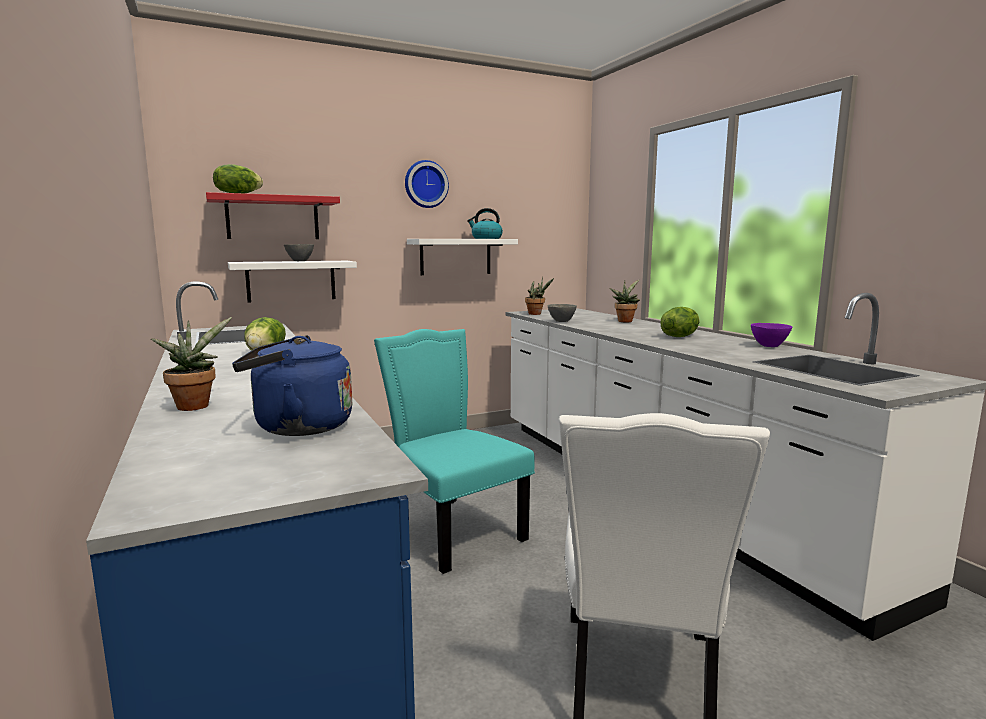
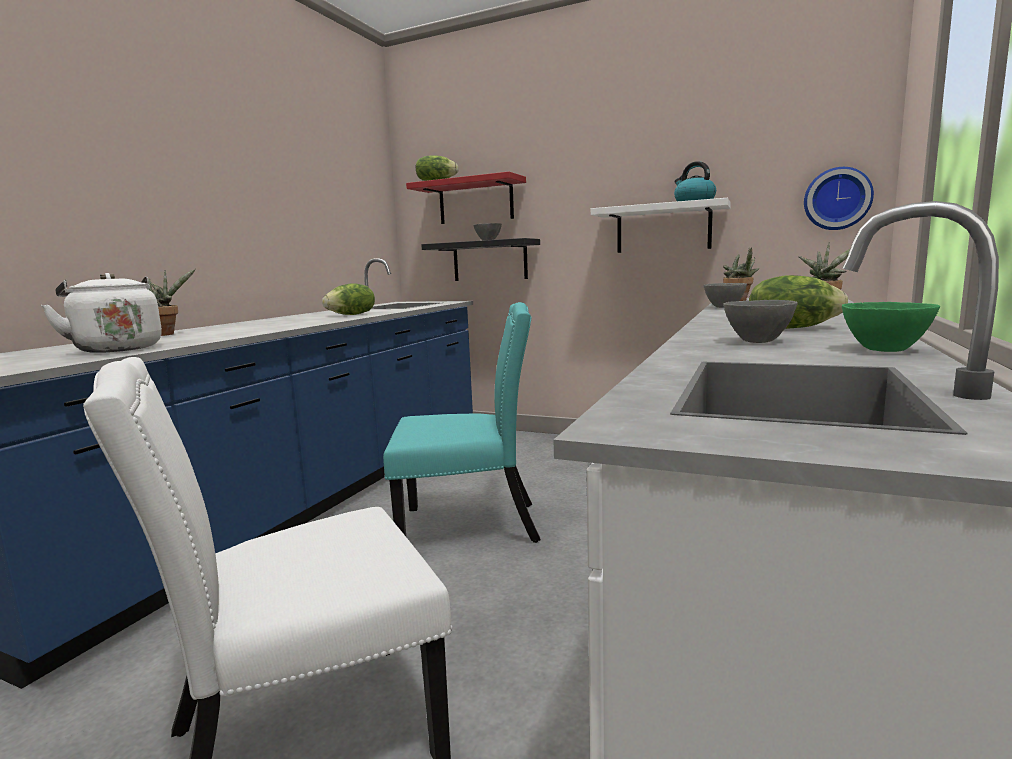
camera: 50 degrees right, 0 degrees up
(291, 281) = (490, 261): white shelf -> black shelf
(297, 427) = (116, 349): blue kettle -> white kettle
(425, 184) = (626, 144): wall clock -> wall clock (837, 199)
(454, 532) = (466, 526): turquoise chair -> turquoise chair turned 75 degrees clockwise
(710, 346) = (757, 341): none -> grey bowl
(769, 346) = (884, 350): purple bowl -> green bowl

